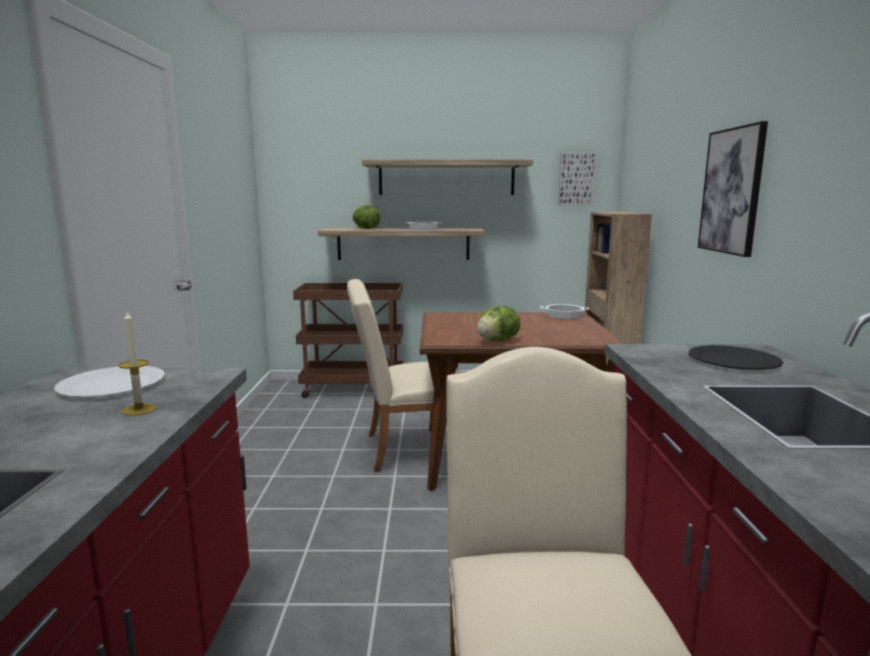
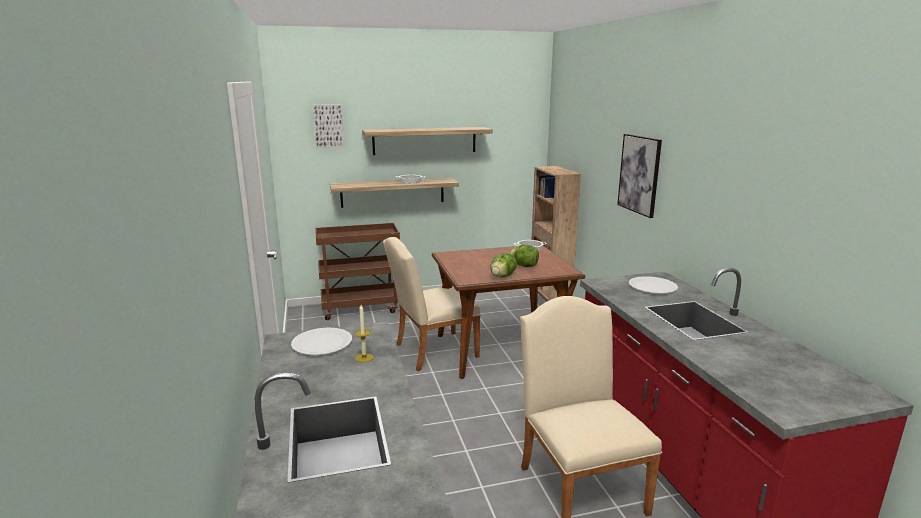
camera: 15 degrees left, 5 degrees up
(366, 228) = (365, 183): lettuce -> lettuce (524, 266)
(576, 179) = (519, 139): picture -> picture (328, 126)
(733, 360) = (652, 286): black plate -> white plate

